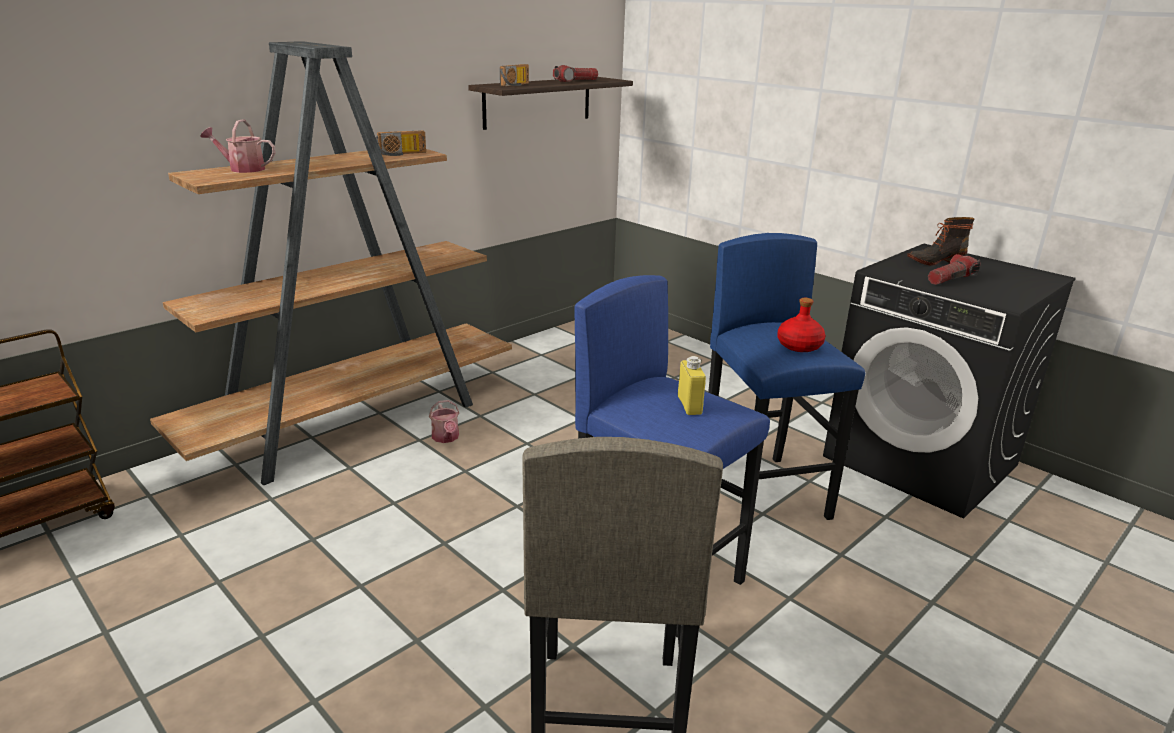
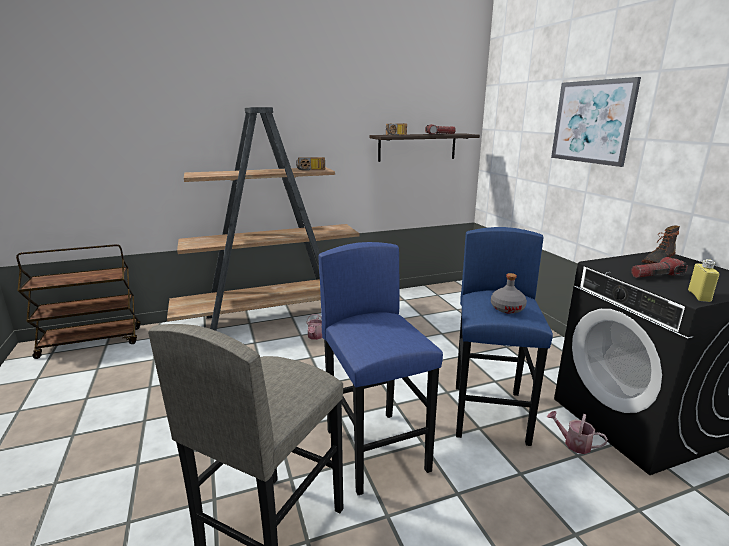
camera: 25 degrees right, 5 degrees down
(242, 169) = (219, 172): watering can -> watering can (573, 443)
(689, 405) = (384, 332): yellow bottle -> yellow bottle (699, 296)
(799, 346) = (507, 308): red bottle -> grey bottle
(816, 70) = (592, 122): none -> picture
(934, 261) = (657, 262): boot -> boot turned 45 degrees counterclockwise

